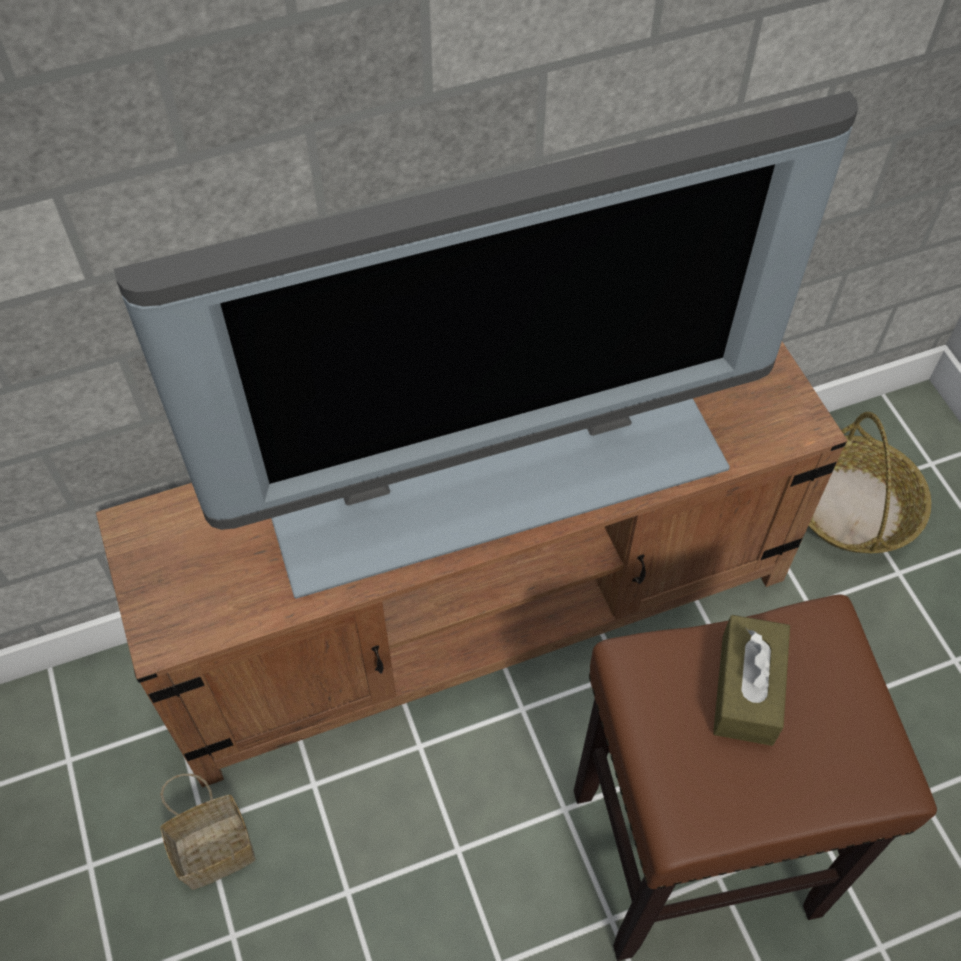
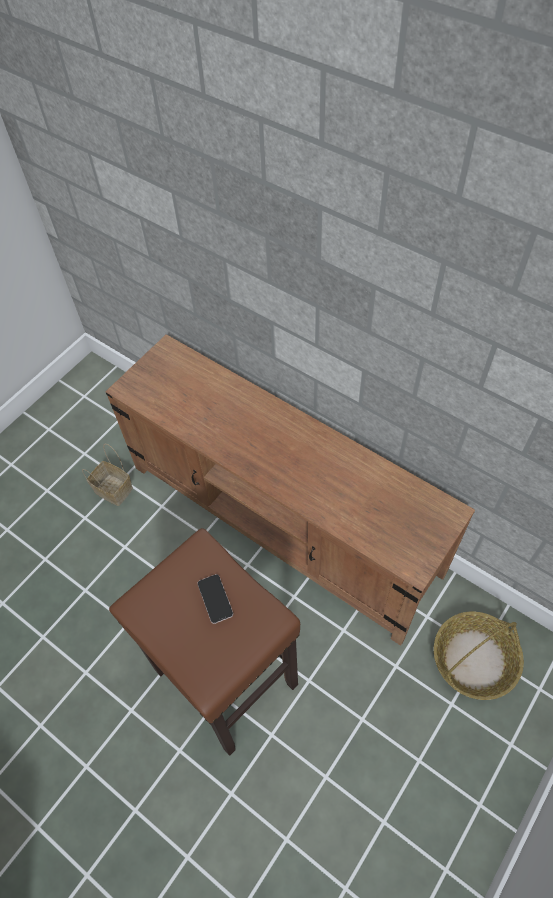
camera: 60 degrees right, 0 degrees up
(494, 471) = (284, 451): television -> none
(747, 689) = (215, 599): brown tissue box -> phone

